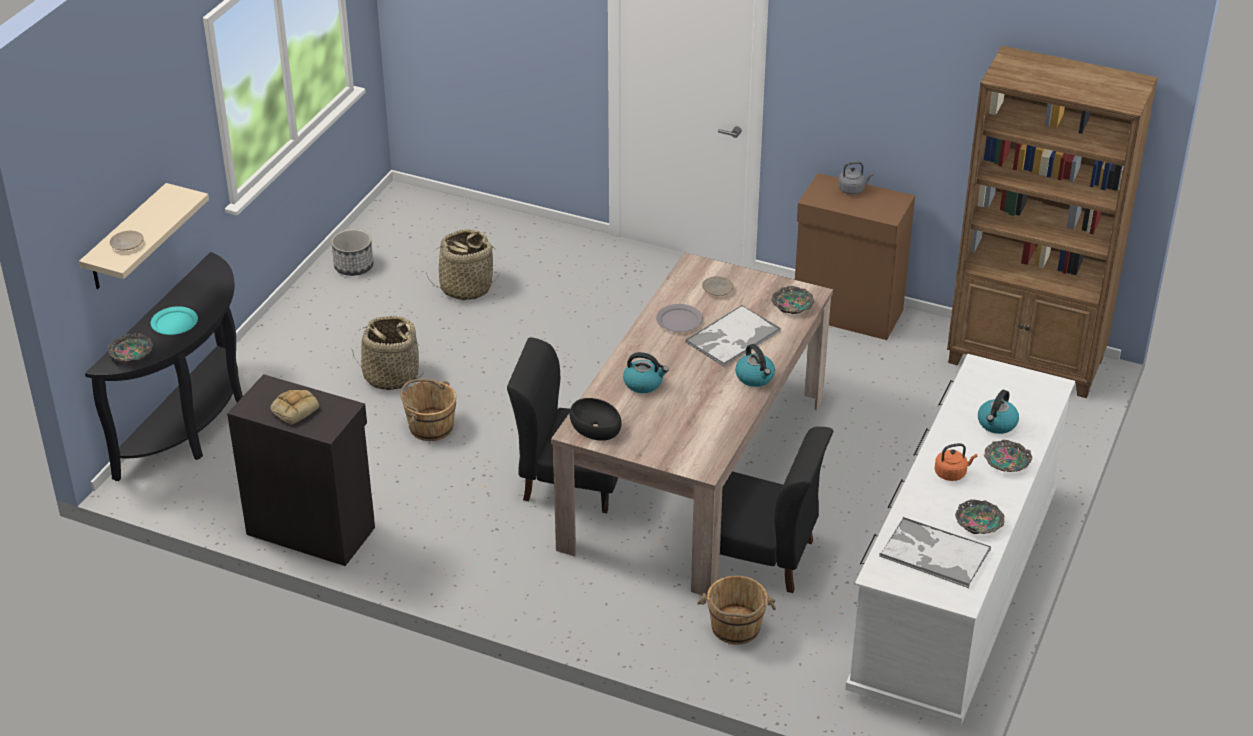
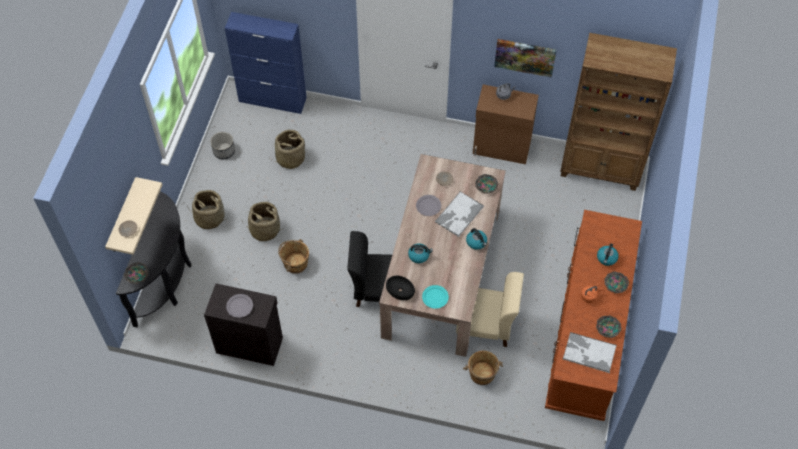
camera: 10 degrees left, 20 degrees up
(174, 323) = (154, 248): turquoise plate -> turquoise plate (435, 297)
(295, 409) = (239, 306): bread -> grey plate
(299, 349) = (209, 217): none -> basket
(459, 211) = (273, 100): none -> blue cabinet
(761, 556) = (486, 325): black chair -> beige chair
(891, 108) = (525, 57): none -> picture
(954, 593) = (587, 334): white dresser -> brown dresser

